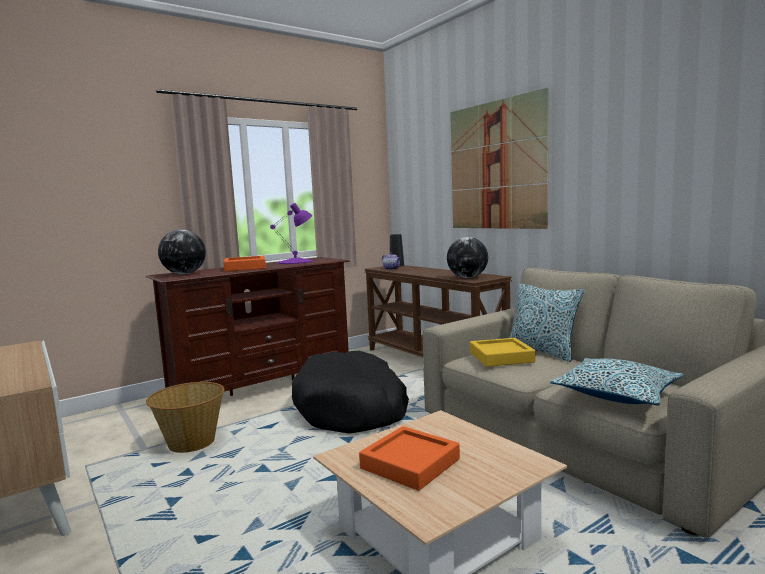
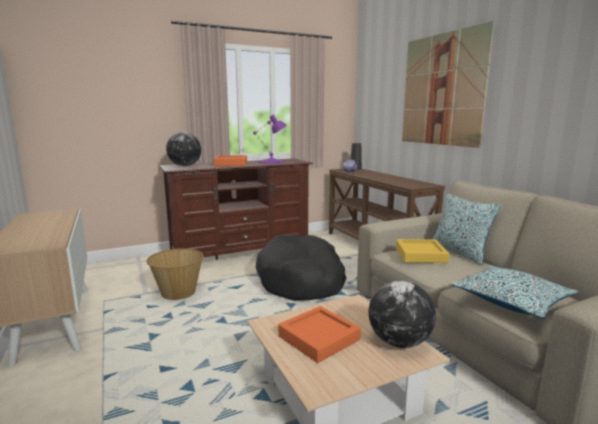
camera: 10 degrees right, 5 degrees up
(467, 278) = (407, 184): globe -> globe (399, 342)

